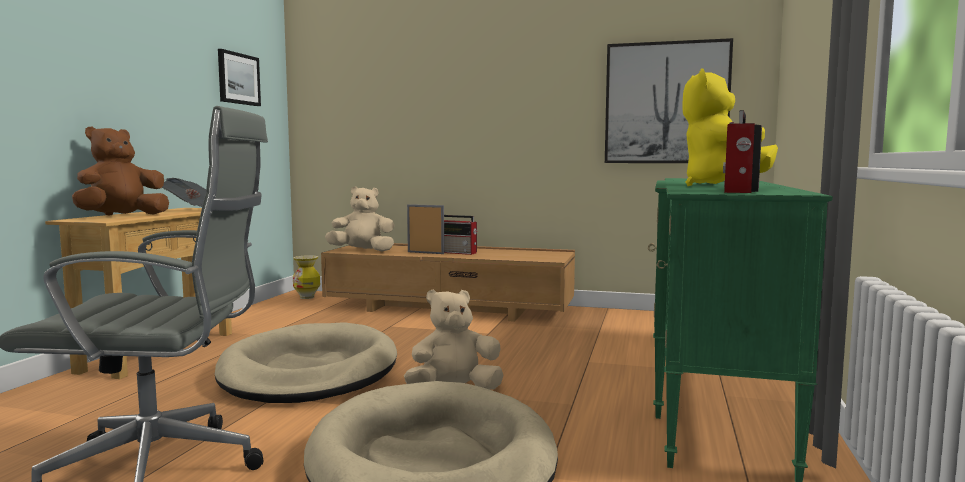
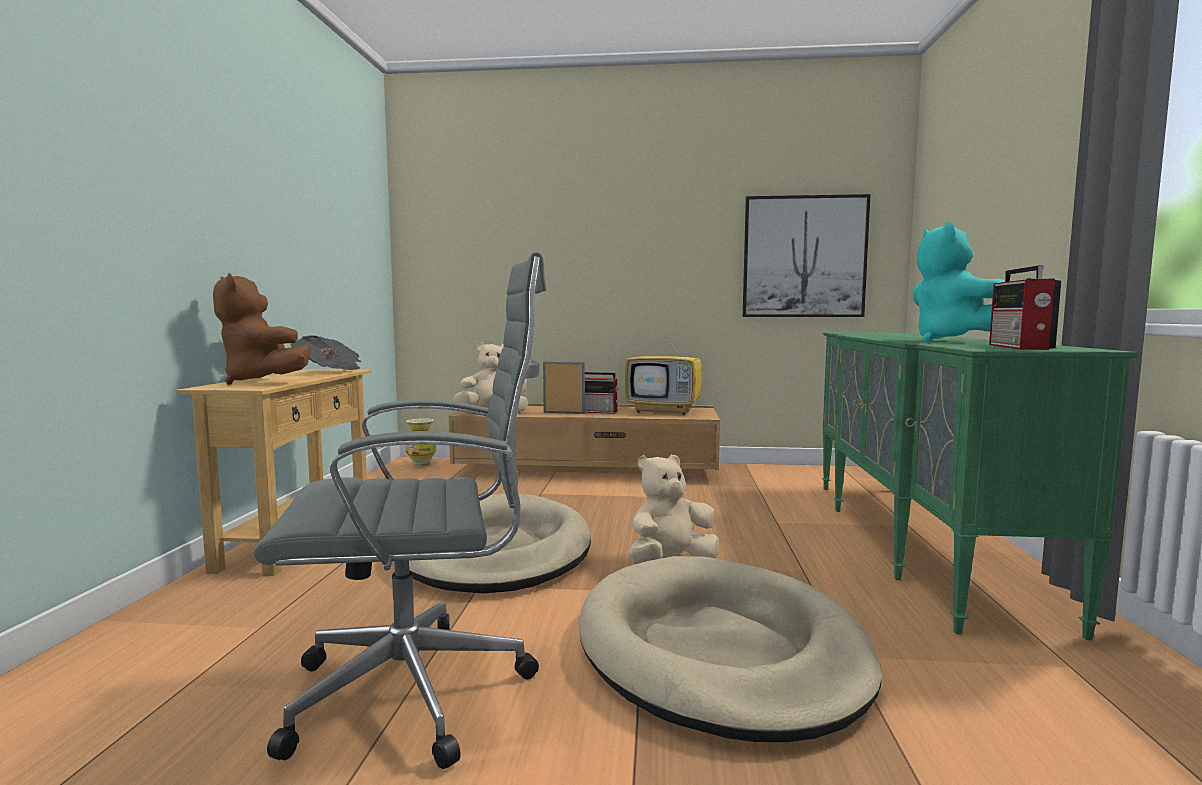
camera: 10 degrees left, 0 degrees up
(122, 216) = (261, 382): brown plush toy -> brown plush toy turned 75 degrees counterclockwise
(238, 78) = (350, 222): picture -> none
(522, 254) = (665, 411): none -> television
(720, 186) = (953, 341): yellow plush toy -> turquoise plush toy

